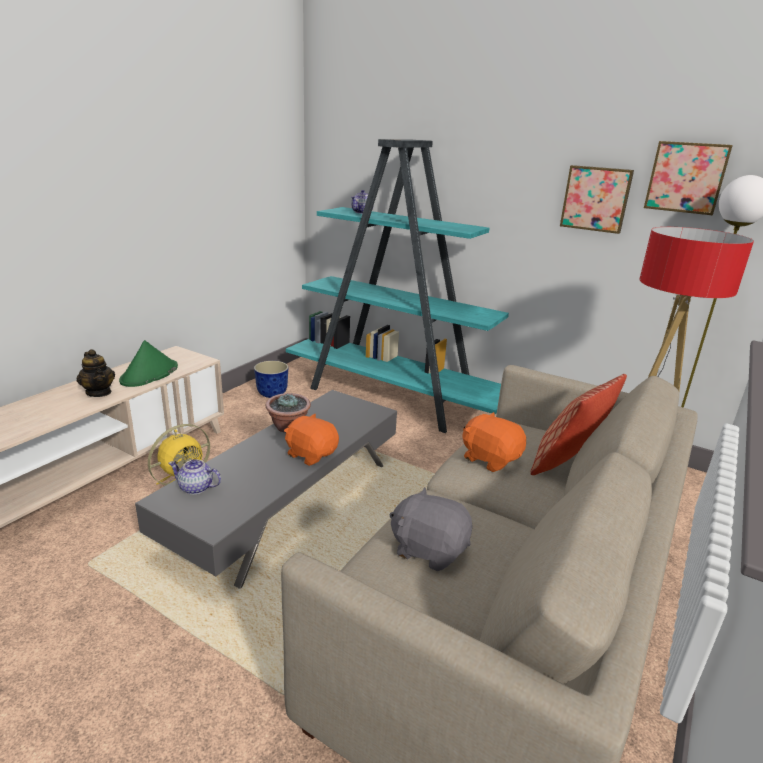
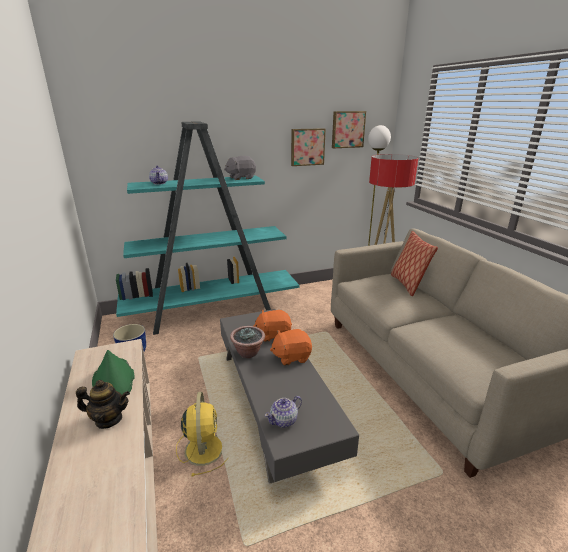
camera: 50 degrees left, 0 degrees up
(429, 549) = (457, 345): grey plush toy -> grey plush toy (241, 178)
(490, 459) = (391, 298): orange plush toy -> orange plush toy (273, 334)

